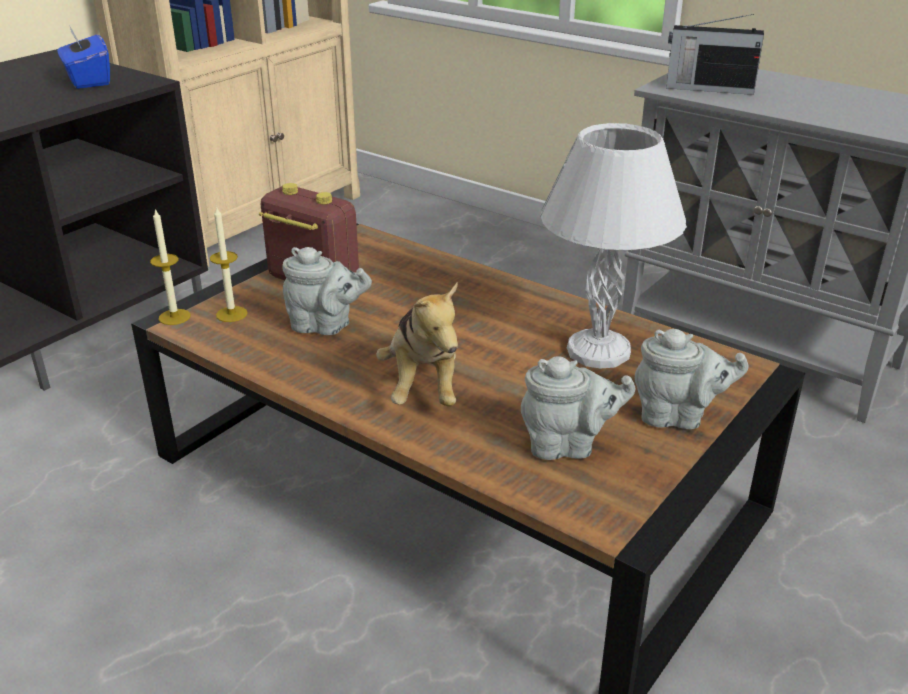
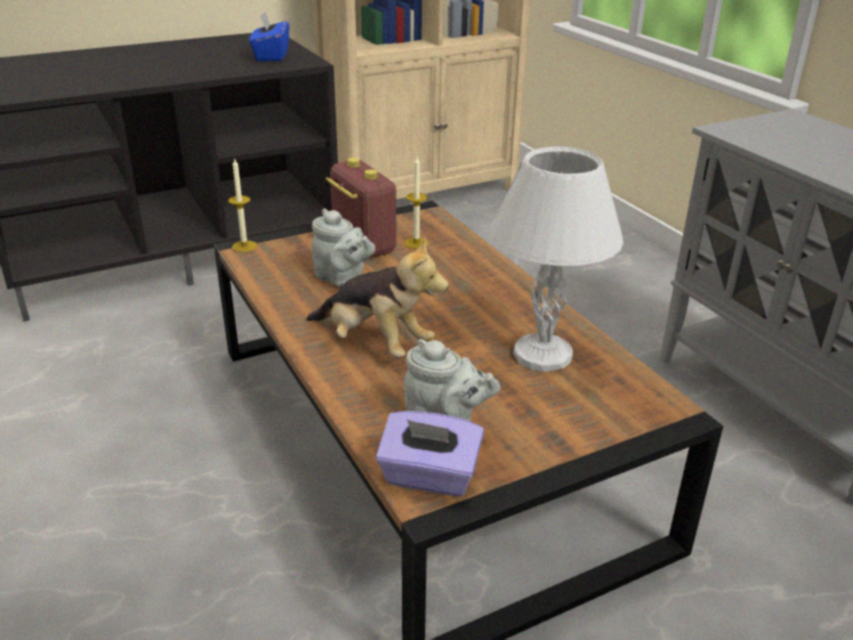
camera: 25 degrees right, 0 degrees up
(231, 314) = (284, 253): candle -> candle (416, 243)
(424, 385) = (374, 343): plush toy -> plush toy turned 75 degrees counterclockwise
(601, 503) = (429, 477): none -> purple tissue box
(678, 417) = (561, 428): grey teapot -> none
(708, 88) = (767, 137): radio -> none

